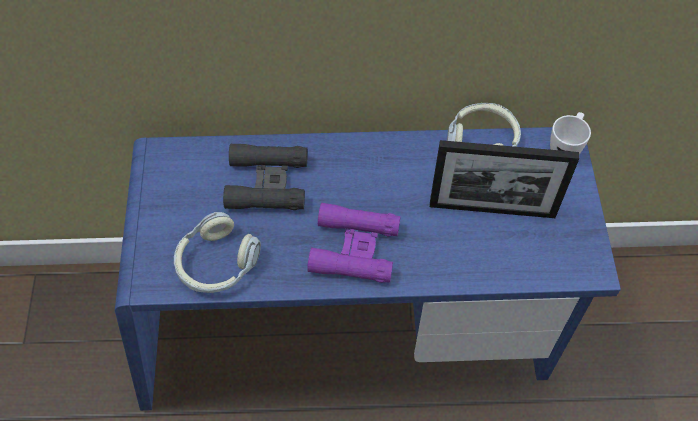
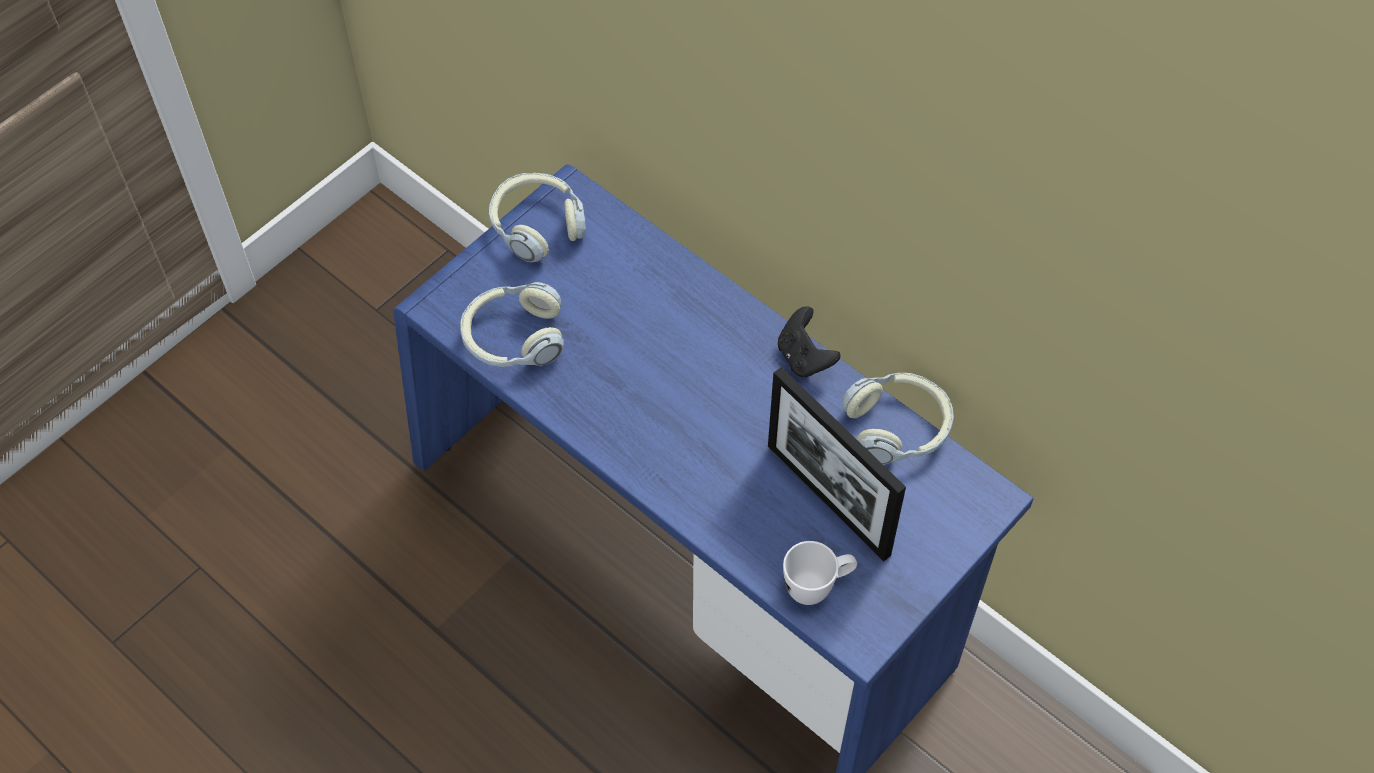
camera: 45 degrees right, 0 degrees up
(158, 187) = (537, 225): none -> headphones
(267, 183) = (638, 299): black binoculars -> none
(354, 248) = (650, 426): purple binoculars -> none
(394, 144) = (804, 357): none -> black game controller
(566, 147) = (984, 503): white mug -> white mug (817, 586)

